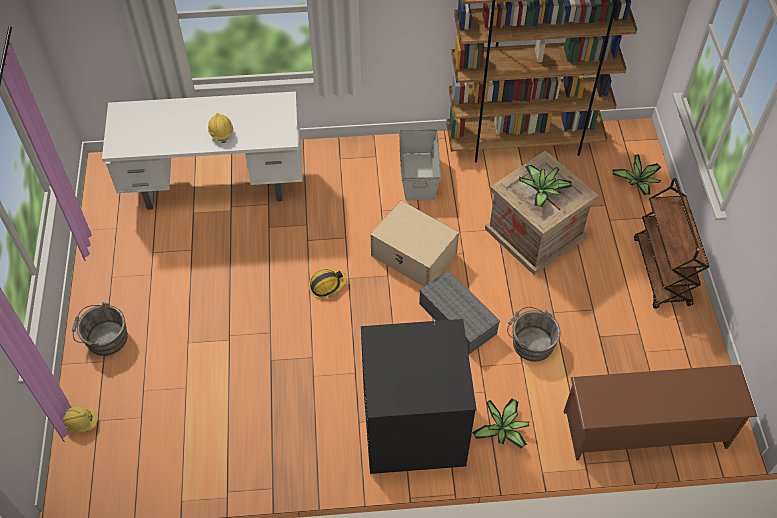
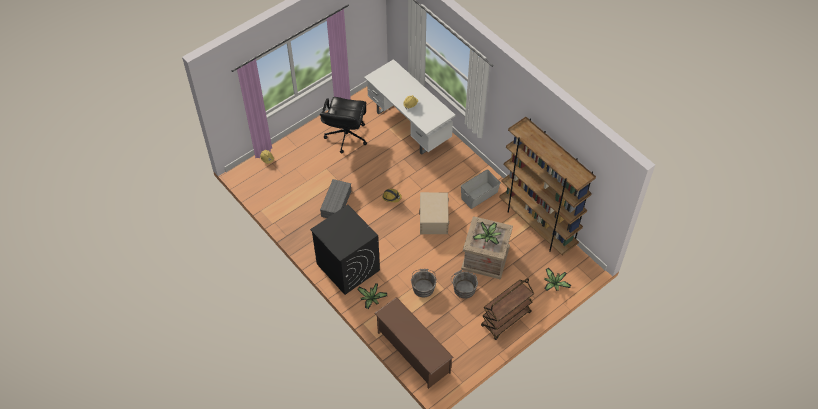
camera: 55 degrees right, 0 degrees up
(104, 338) = (307, 141): grey bucket -> grey bucket (463, 288)
(151, 278) = (346, 136): none -> black office chair
(456, 318) = (413, 252): grey storage box -> grey storage box (336, 203)

